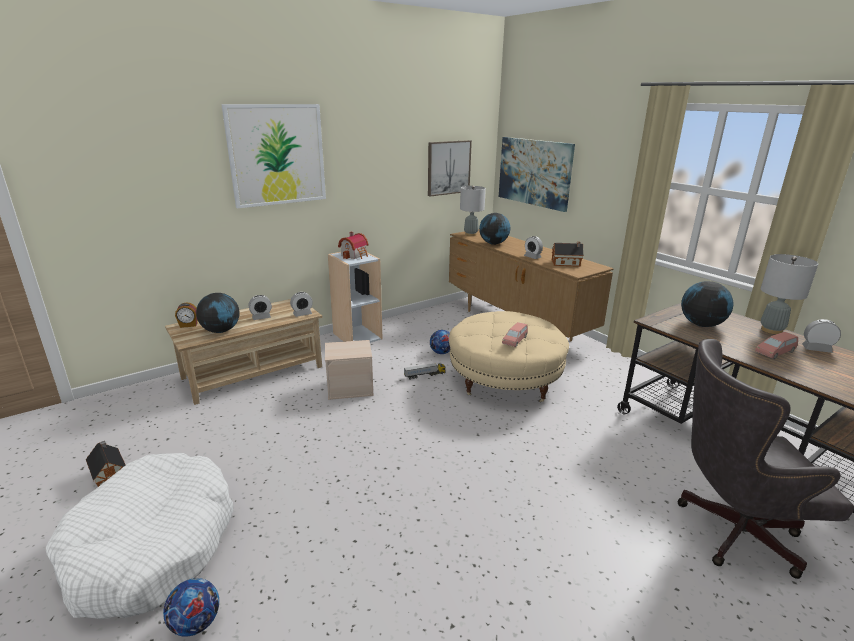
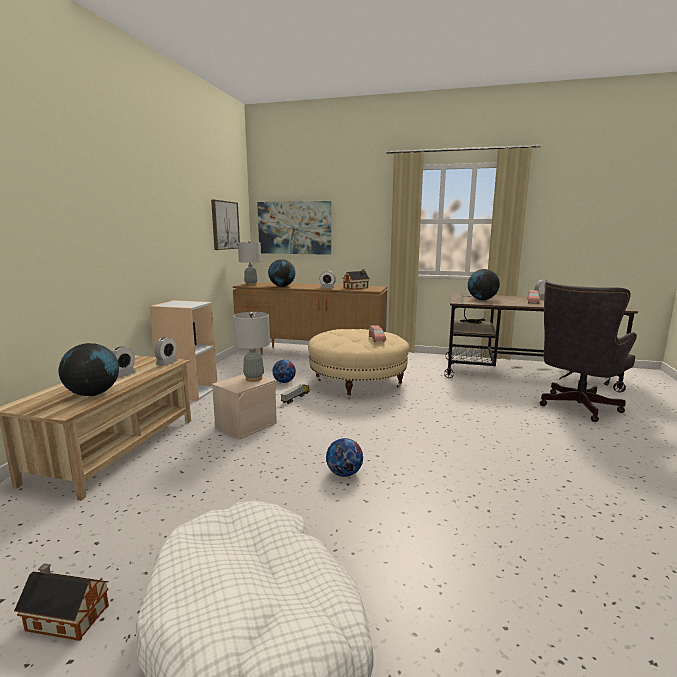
camera: 40 degrees left, 10 degrees down
(188, 325) = (30, 401): alarm clock -> none
(196, 623) = (419, 650): football -> football (344, 473)
(277, 155) = (98, 190): picture -> none
(355, 255) = (182, 303): toy house -> none
(771, 330) = (511, 296): grey table lamp -> grey table lamp (253, 378)

